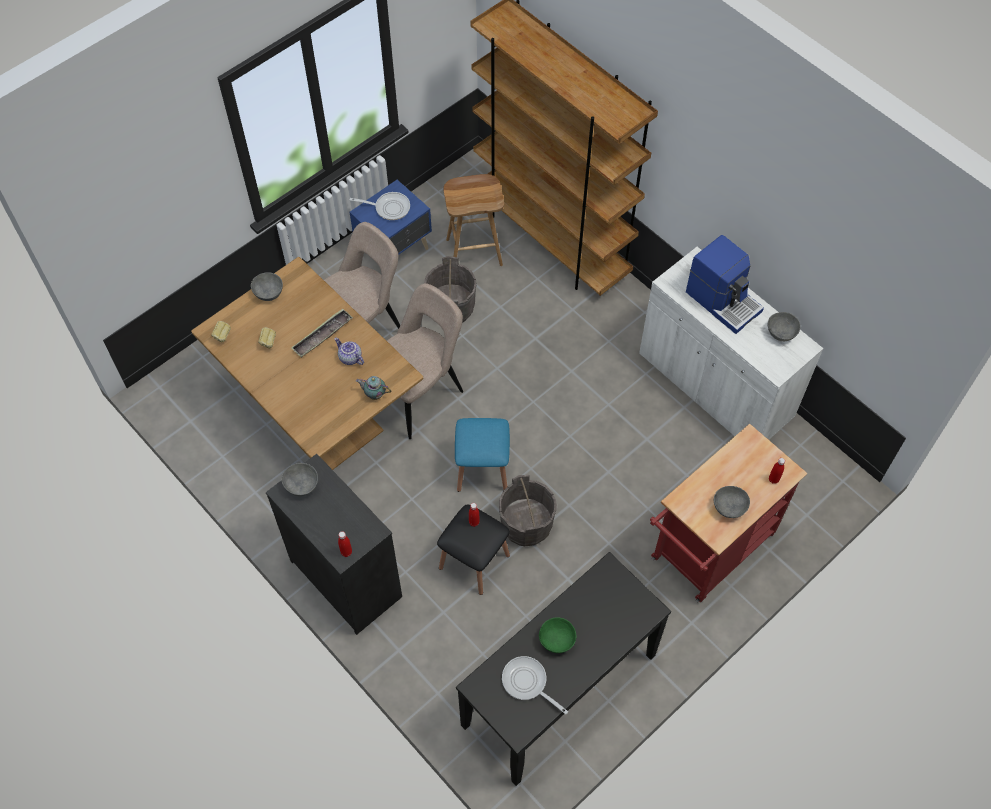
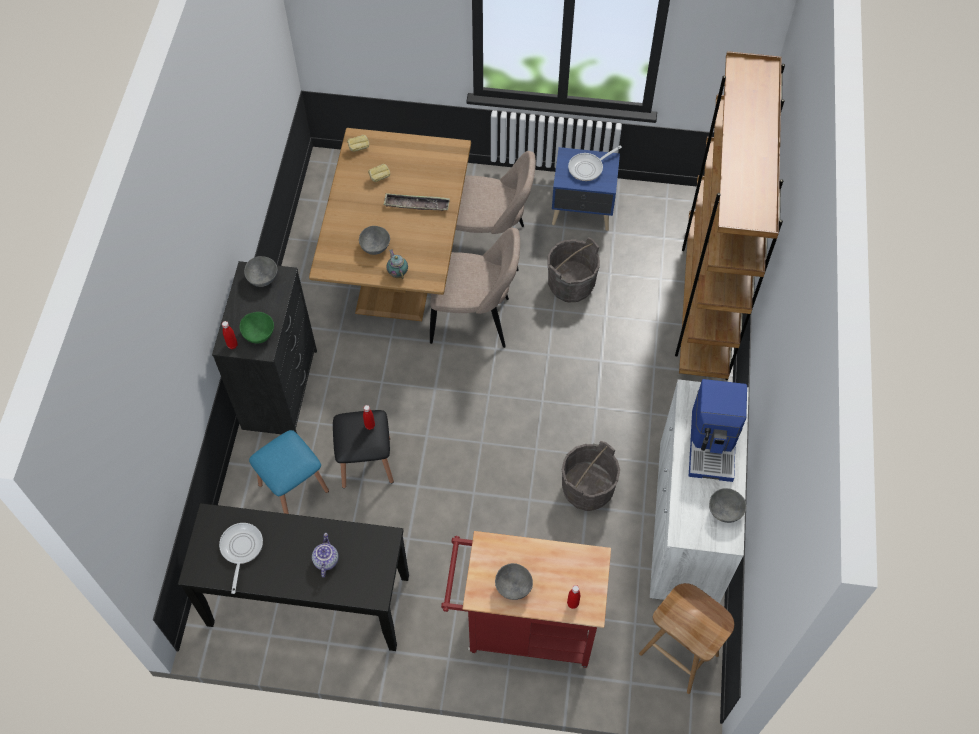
camera: 50 degrees right, 0 degrees up
(268, 293) = (421, 147): grey bowl -> grey bowl (375, 246)
(349, 358) = (414, 235): teapot -> teapot (325, 560)
(389, 208) = (588, 168): frying pan -> frying pan turned 90 degrees clockwise
(475, 251) = (637, 262): brown stool -> brown stool (680, 654)
(482, 469) = (449, 410): blue stool -> blue stool (293, 488)
(526, 525) = (429, 475): grey bucket -> grey bucket (587, 489)
(556, 640) = (293, 544): green bowl -> green bowl (259, 333)

